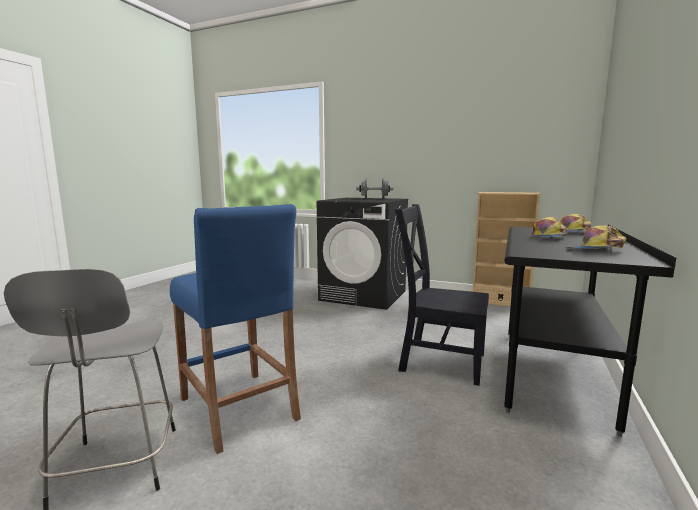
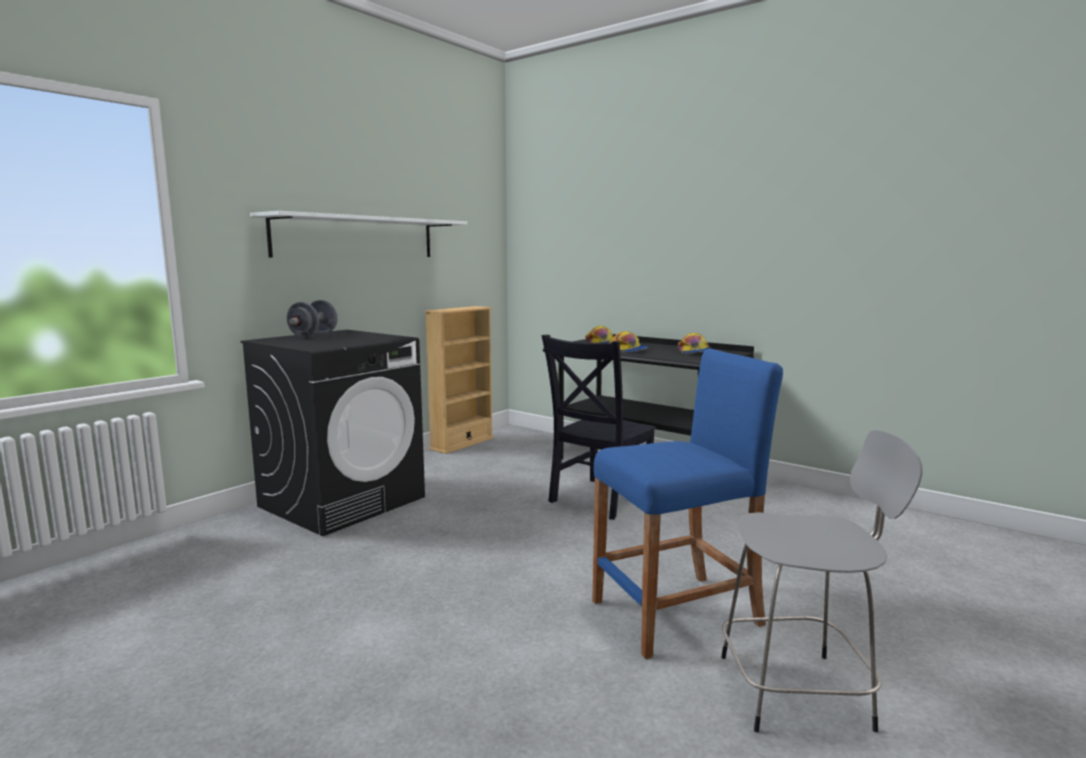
camera: 75 degrees left, 0 degrees up
(425, 139) = (357, 237): none -> white shelf

